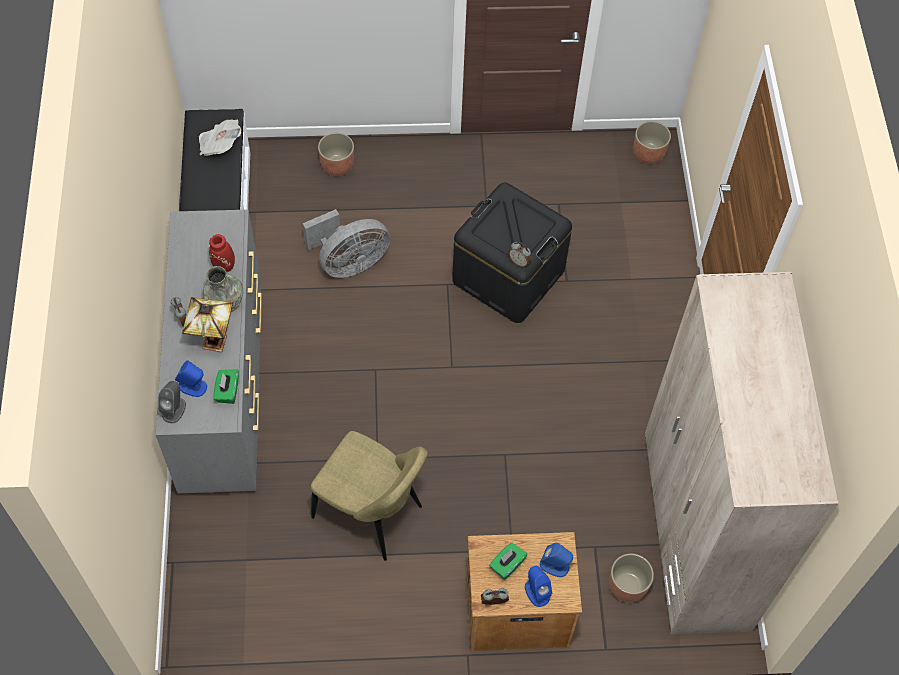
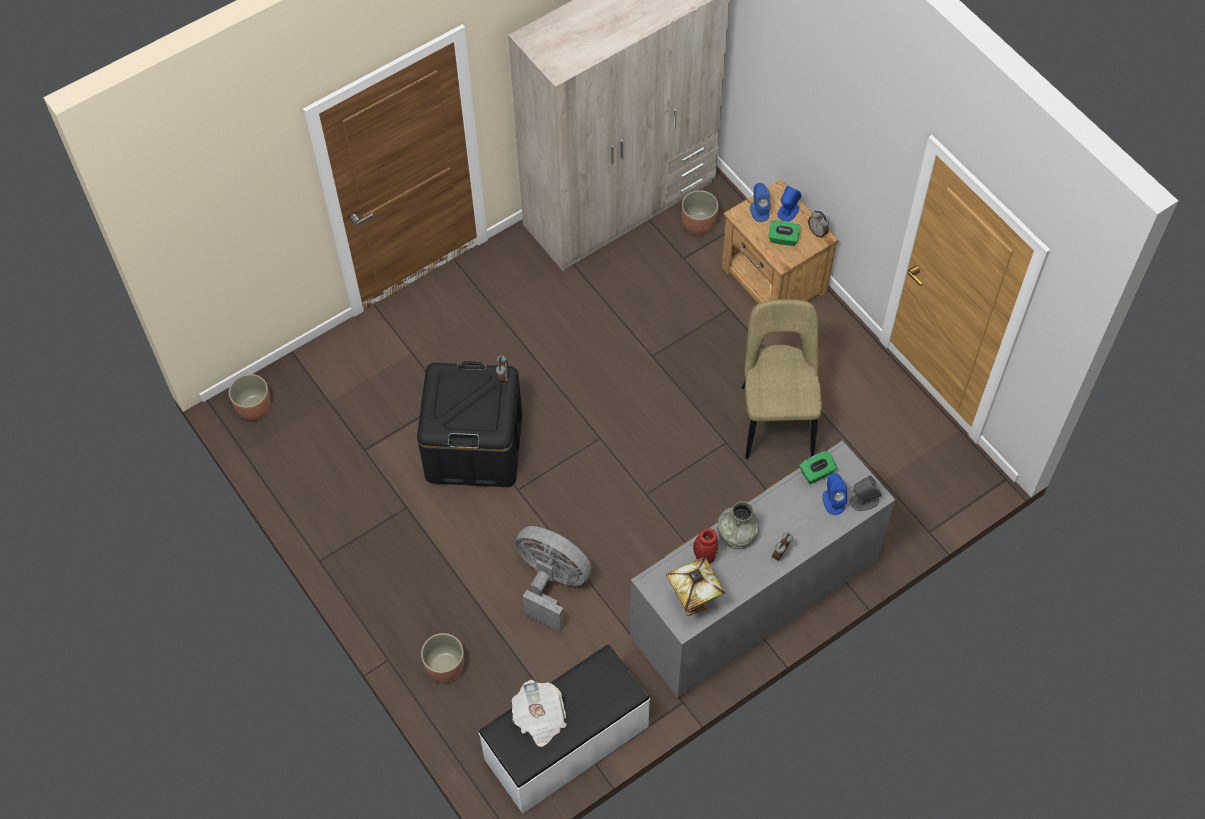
camera: 120 degrees left, 0 degrees up
(212, 342) = (783, 515): table lamp -> table lamp (695, 604)

